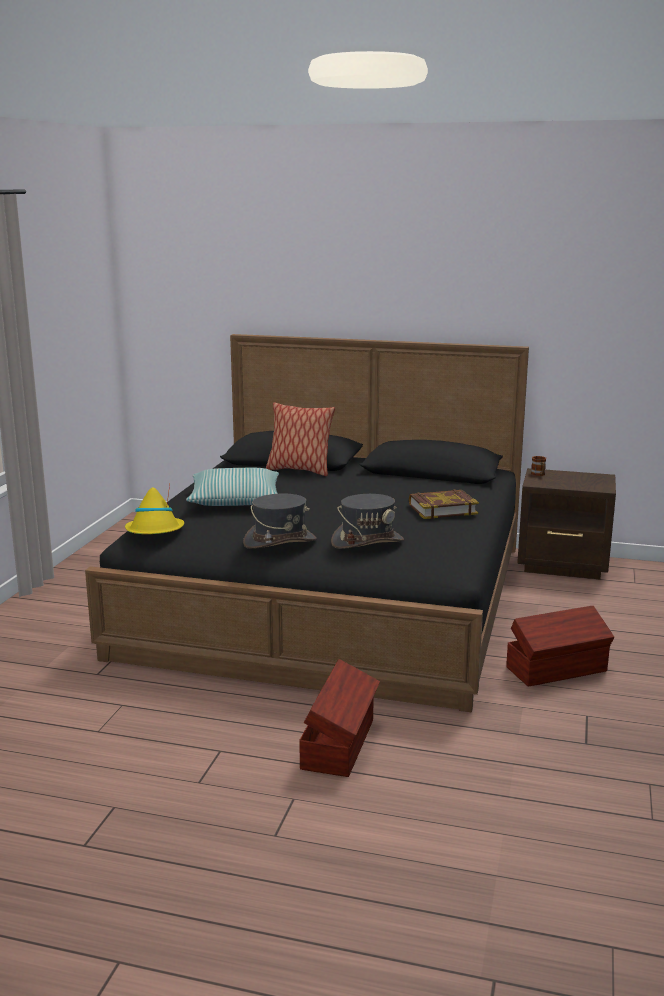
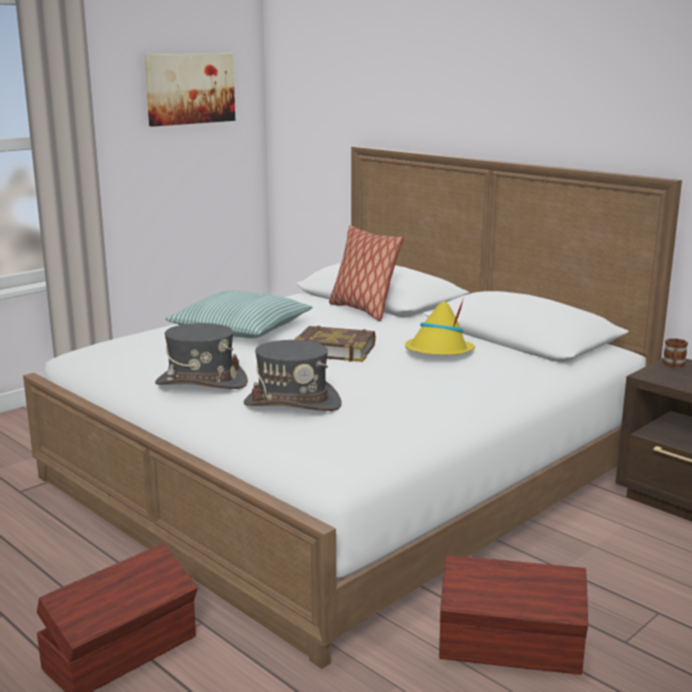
camera: 30 degrees right, 0 degrees up
(74, 292) = (190, 88): none -> picture
(155, 531) = (108, 347): yellow hat -> yellow hat (438, 353)
(332, 597) = (347, 470): black bed -> white bed
(442, 509) = (450, 383): book -> book (335, 350)

